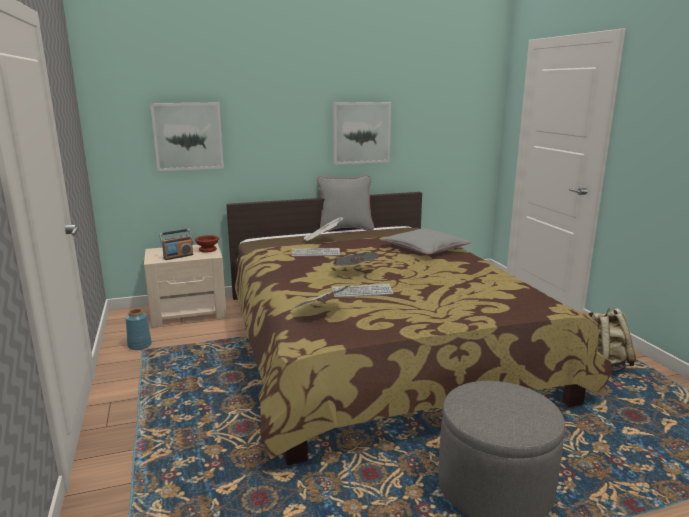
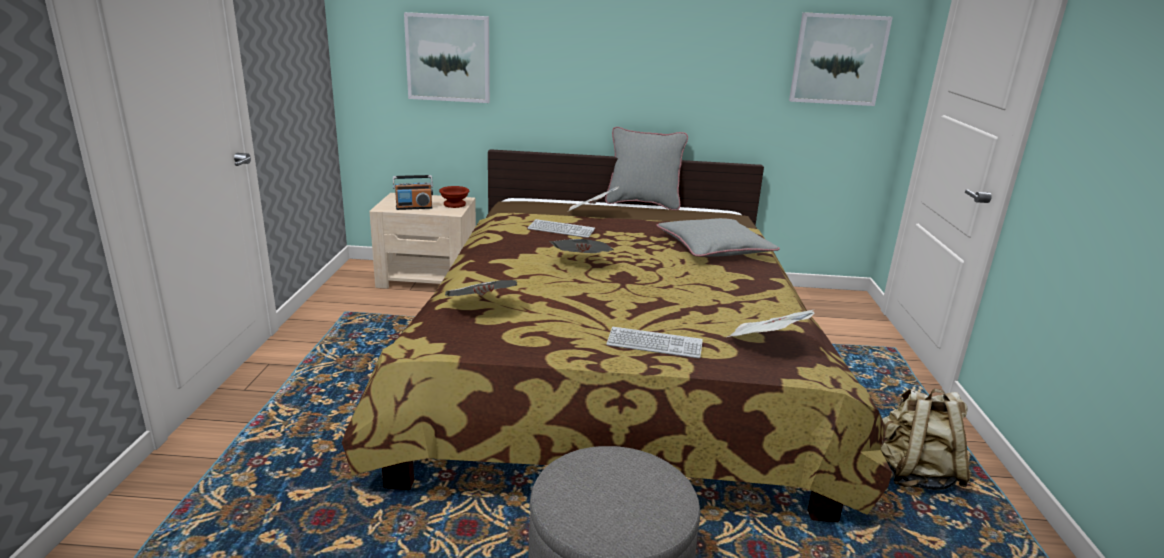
camera: 20 degrees right, 5 degrees up
(140, 345) = (347, 306): blue vase -> none
(361, 133) = (681, 71): picture -> picture (838, 59)
(362, 292) = (559, 292): keyboard -> keyboard (654, 344)
(518, 297) = (766, 343): none -> newspaper

